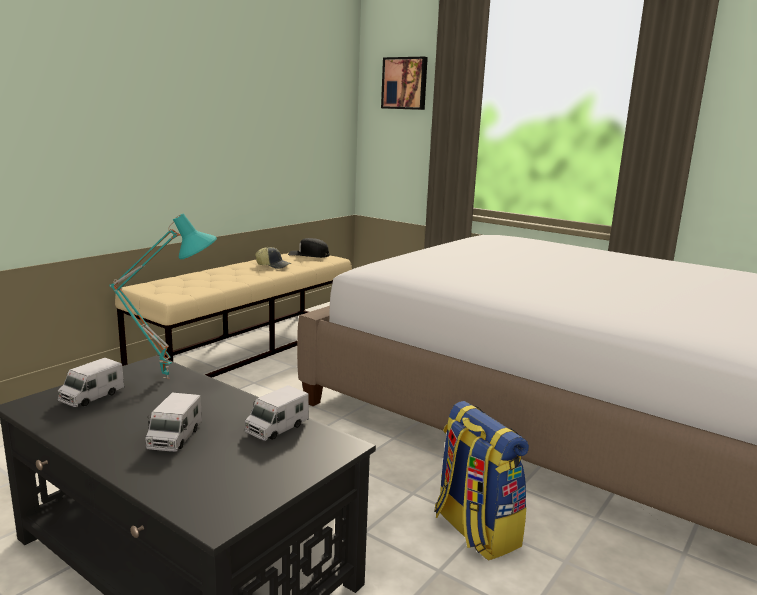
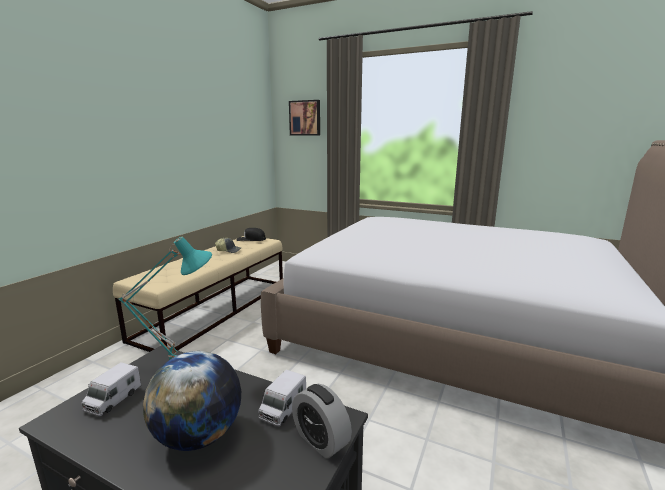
camera: 10 degrees left, 0 degrees up
(174, 437) = (199, 436): toy truck -> globe
(307, 459) = (320, 440): none -> alarm clock
(474, 530) = (422, 446): backpack -> none

